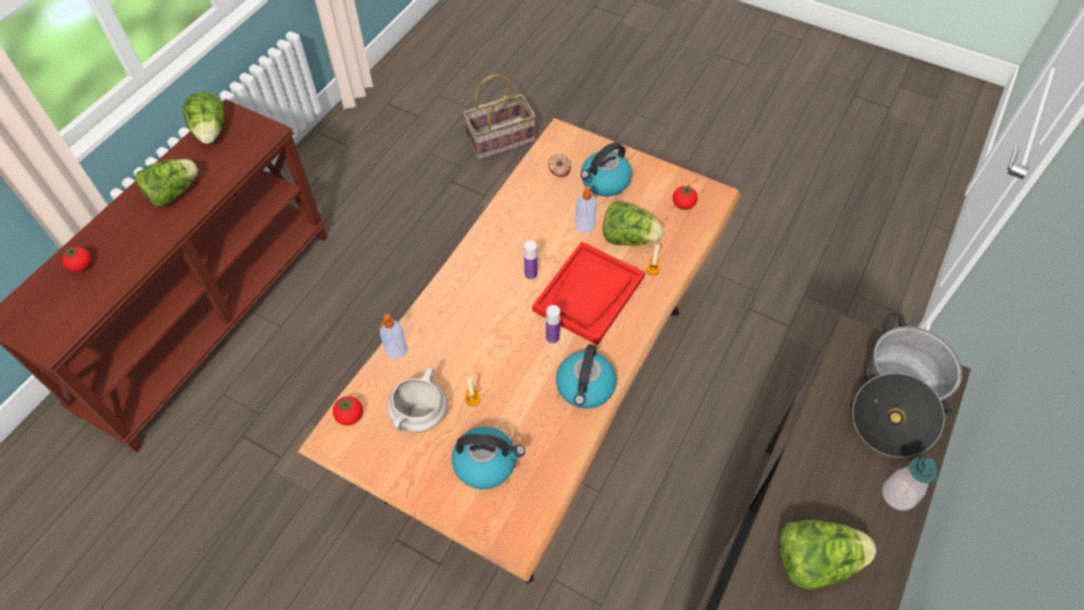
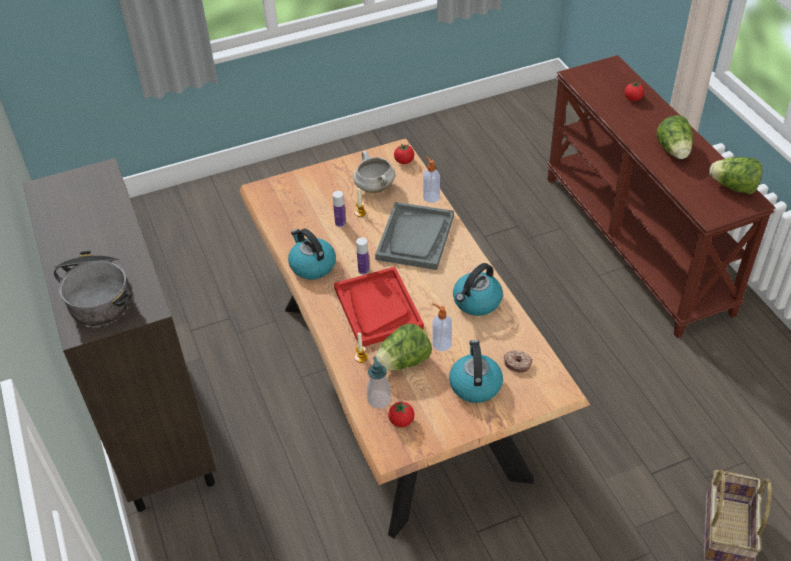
camera: 130 degrees right, 10 degrees down
(471, 324) = (415, 238): none -> grey tray
(486, 463) = (314, 199): kettle -> kettle (476, 302)
(530, 274) = (426, 287): bottle -> bottle (340, 223)
(815, 560) = (84, 201): lettuce -> none
(898, 495) = (62, 254): soap dispenser -> soap dispenser (379, 399)

